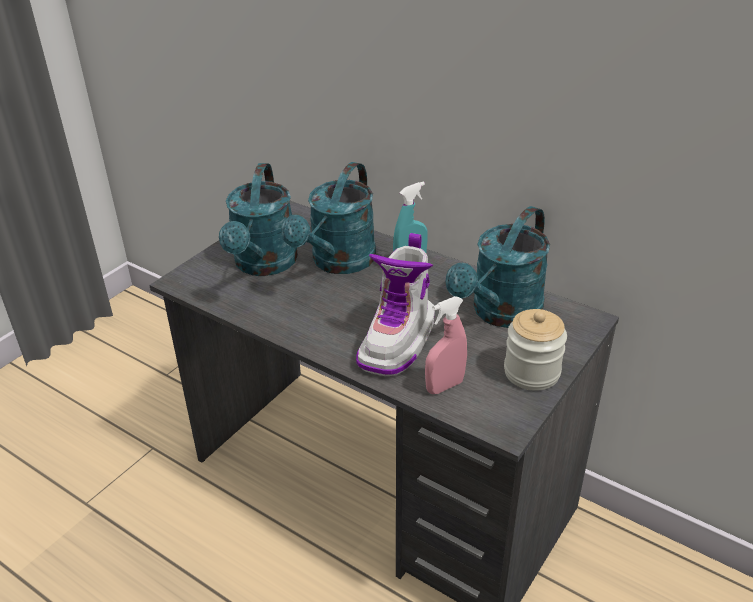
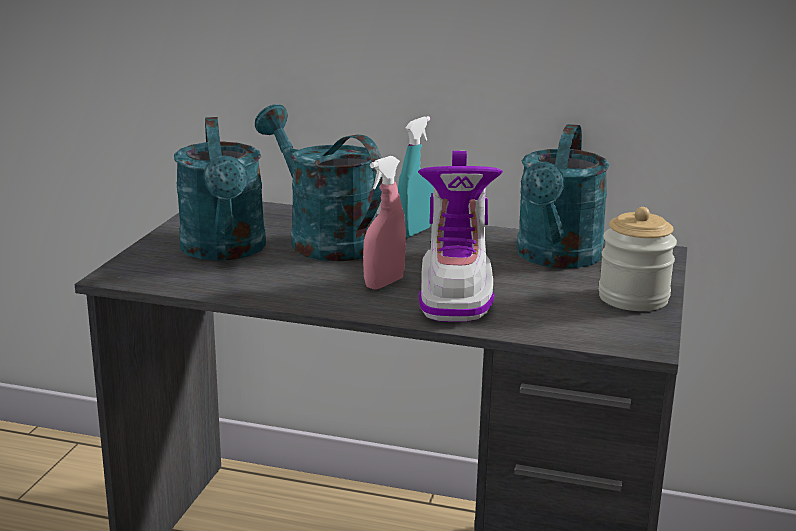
camera: 20 degrees left, 15 degrees down
(338, 263) = (323, 239): turquoise watering can -> turquoise watering can turned 135 degrees clockwise
(444, 386) = (543, 321): pink spray bottle -> pink spray bottle (384, 283)

